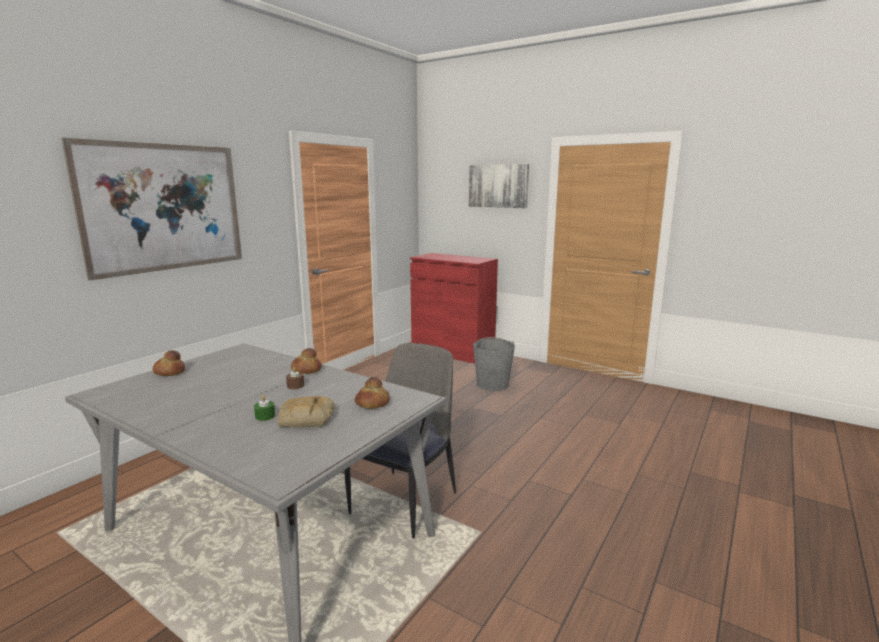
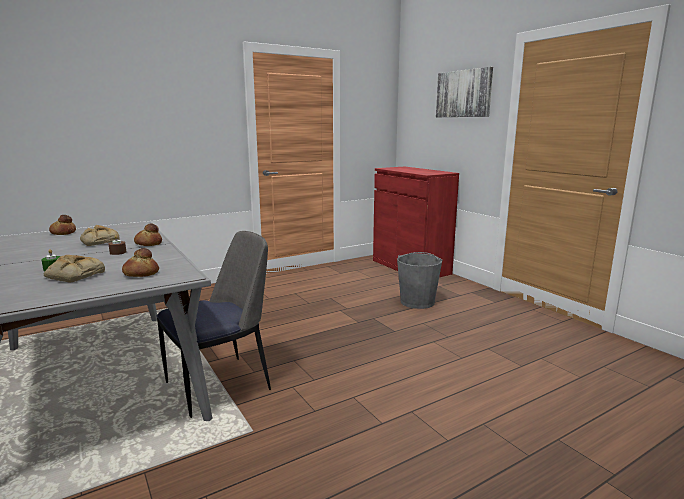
camera: 25 degrees right, 0 degrees up
(165, 207) = (115, 105): picture -> none
(243, 376) = (100, 241): none -> bread

